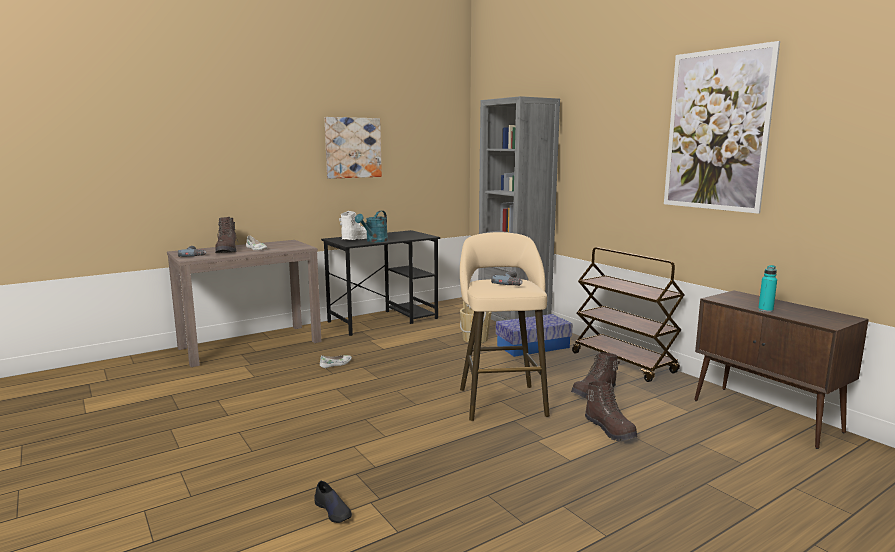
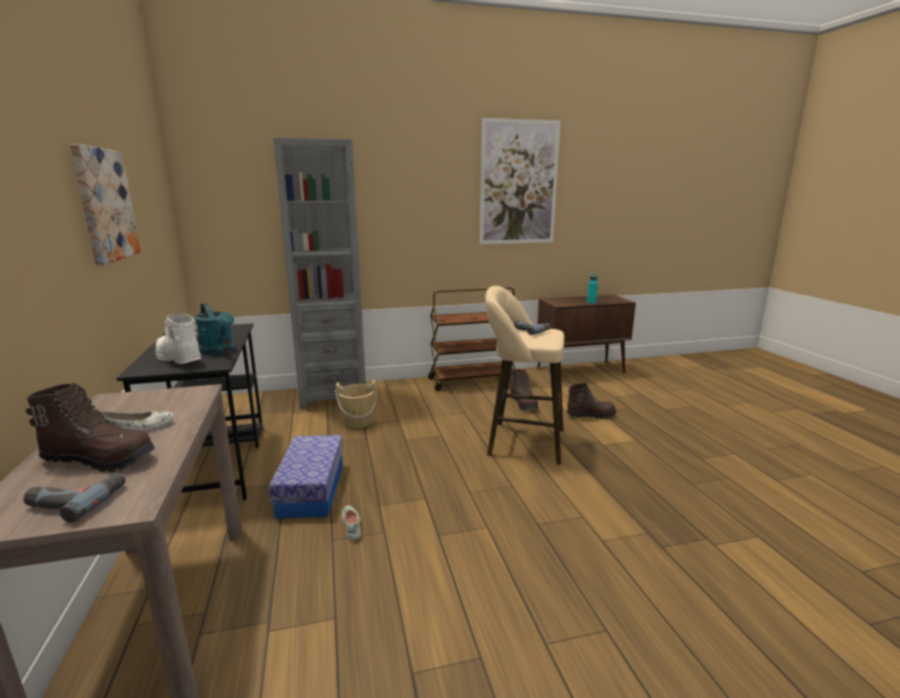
camera: 70 degrees left, 5 degrees up
(333, 511) = (735, 570): black shoe -> none
(533, 346) = (407, 401): storage box -> storage box (311, 489)

